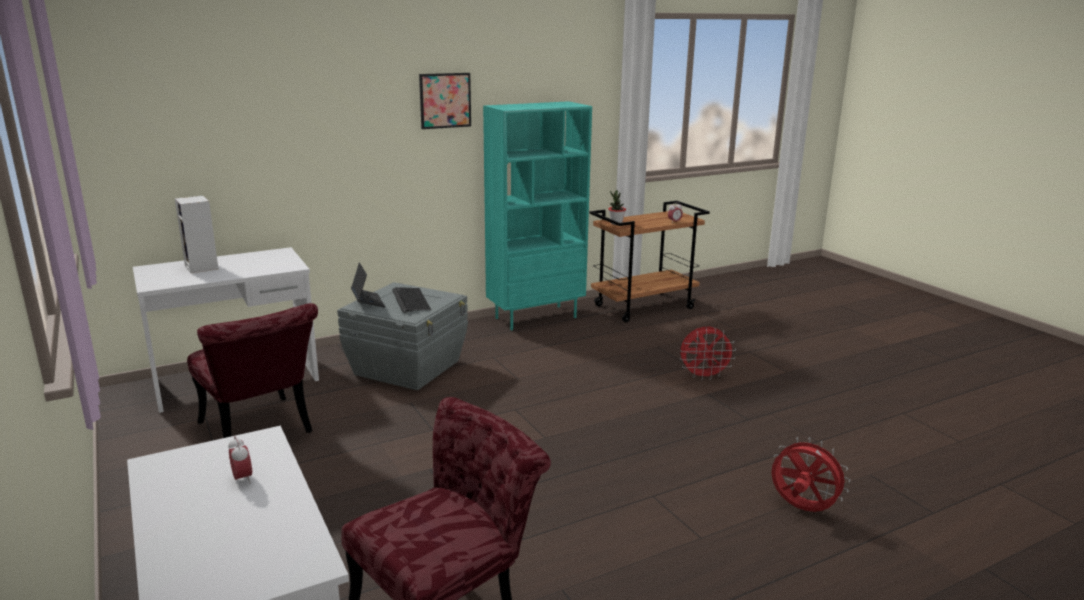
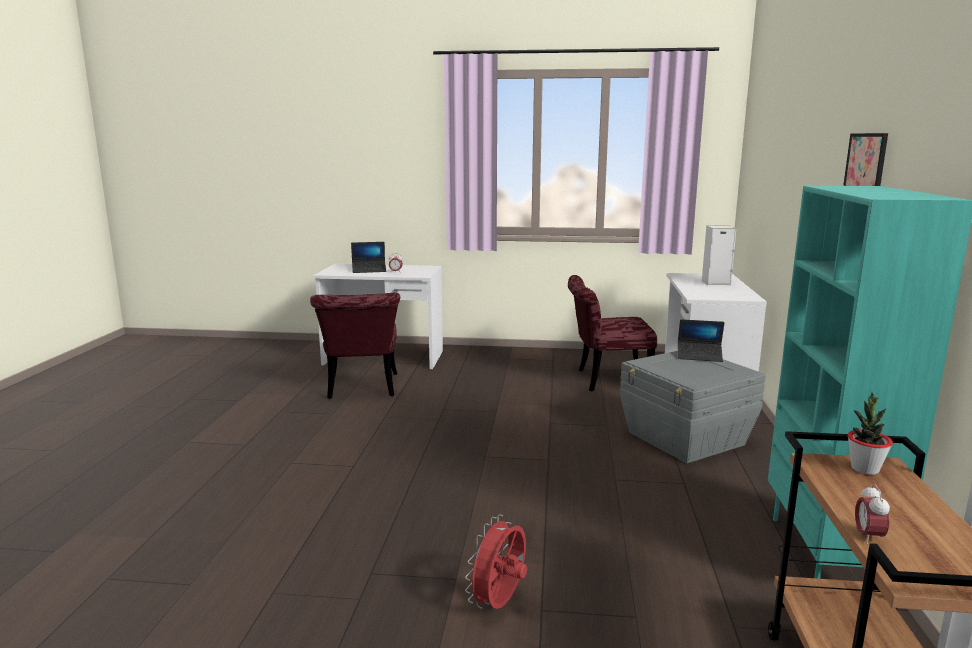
camera: 125 degrees right, 5 degrees down
(239, 520) = (369, 270): none -> laptop
(410, 300) = (690, 368): keyboard -> none
(801, 509) = (236, 515): red fan -> none

